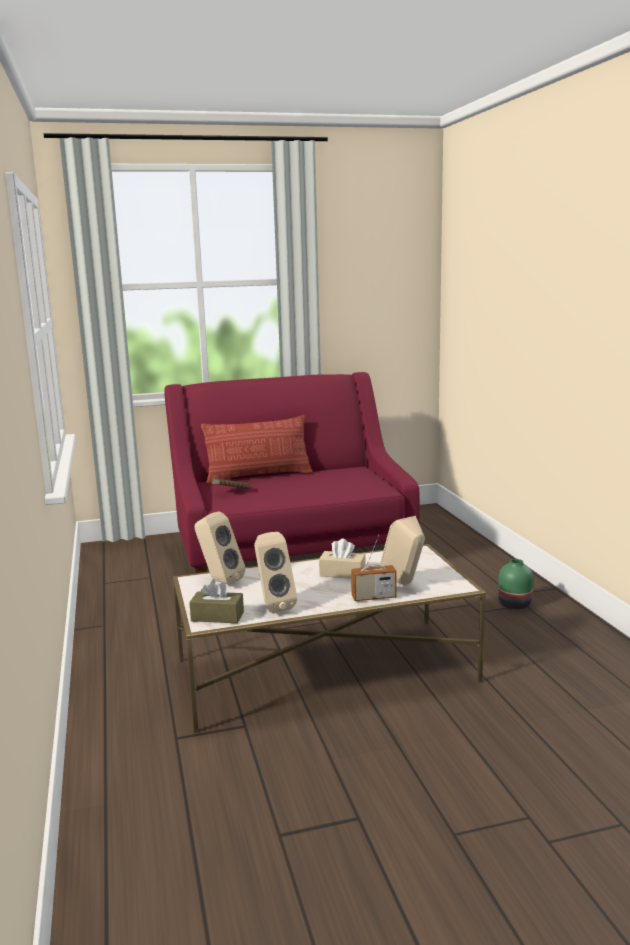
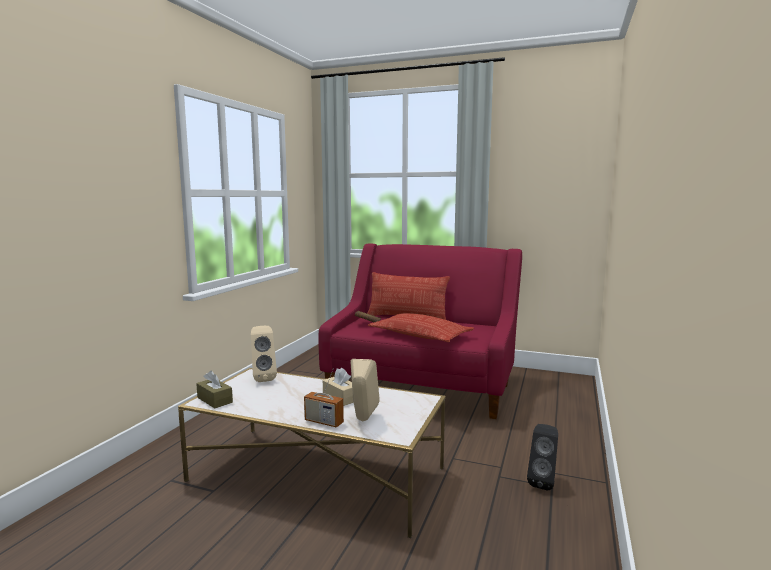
camera: 35 degrees right, 5 degrees down
(272, 606) = (255, 405): beige speaker -> none
(314, 491) = (420, 335): none -> pillow
(515, 604) = (543, 482): green vase -> black speaker

